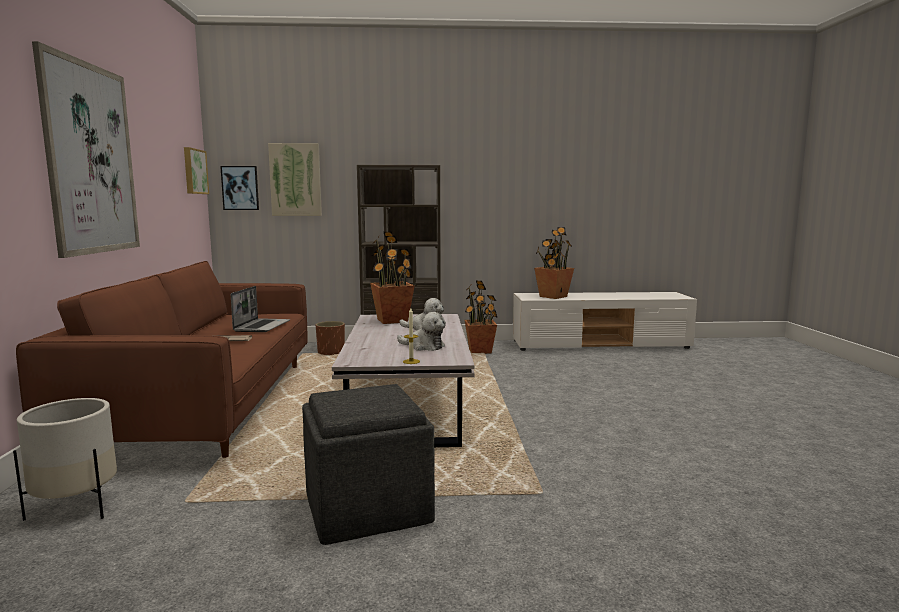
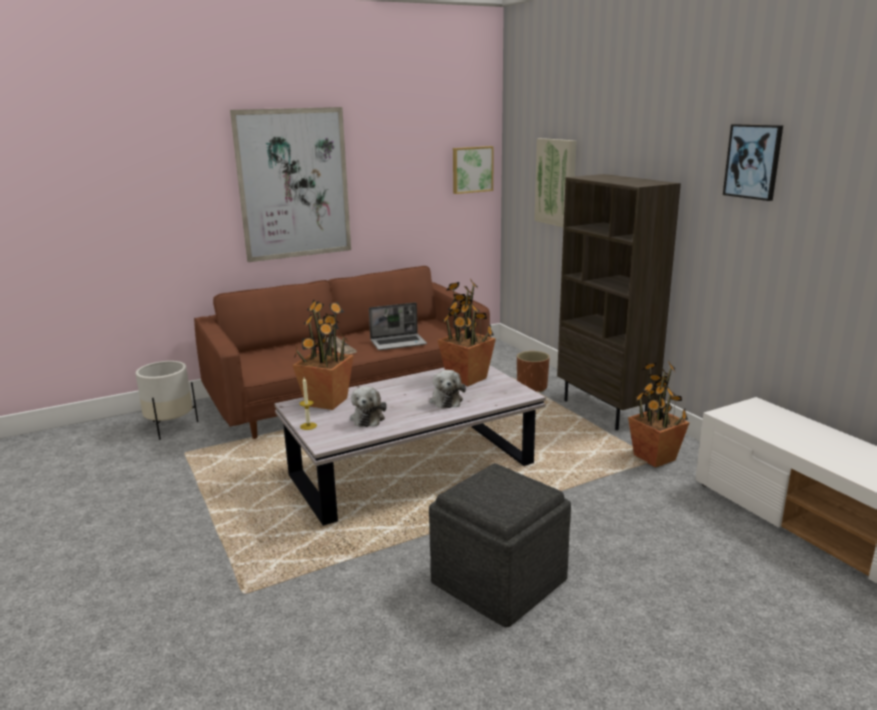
camera: 65 degrees right, 10 degrees up
(240, 188) = (519, 186): picture -> picture (753, 161)
(368, 507) = (195, 517): grey ottoman -> grey ottoman (500, 581)
(552, 296) = (774, 426): potted plant -> potted plant (326, 401)

